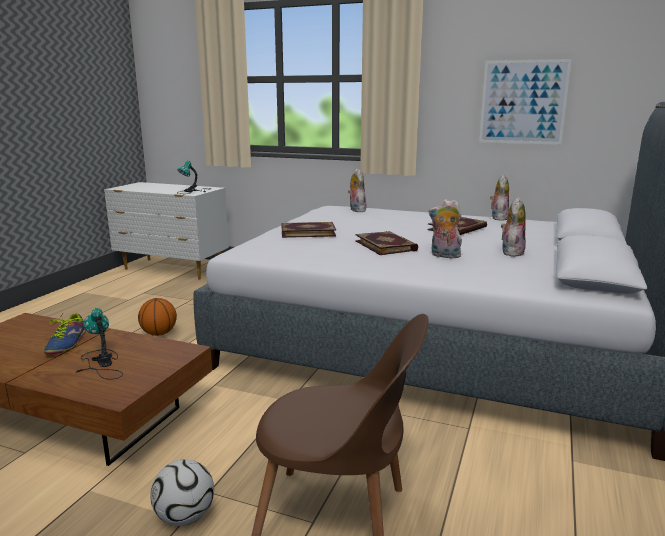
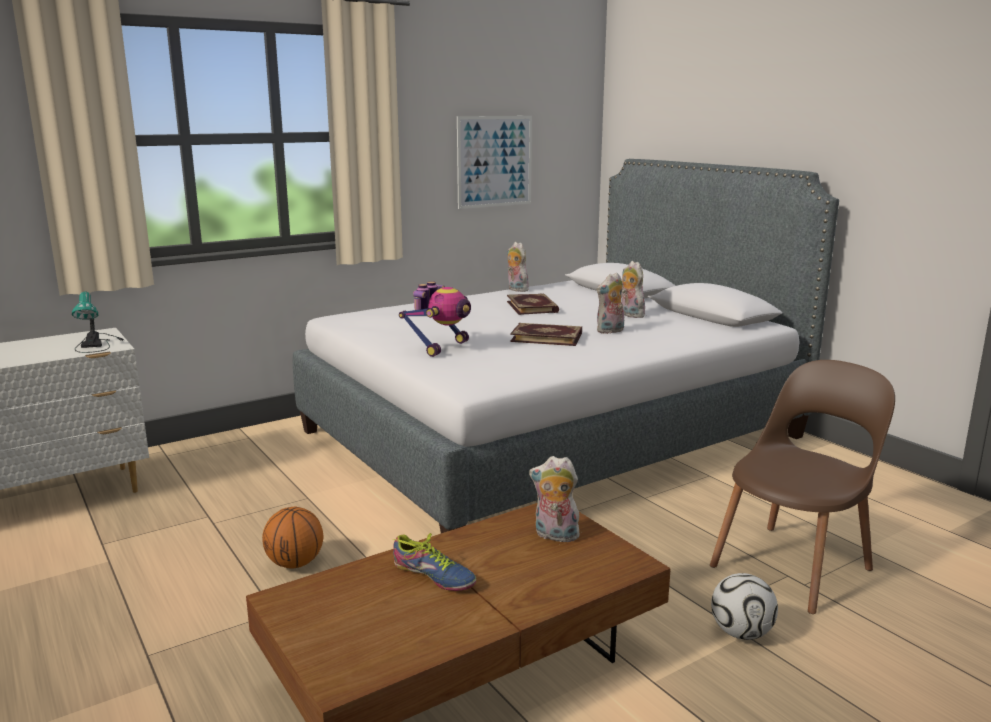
camera: 55 degrees left, 0 degrees up
(101, 363) = (532, 561): table lamp -> none
(308, 232) = (441, 347): book -> toy robot
(356, 210) = (384, 314): plush toy -> plush toy (554, 536)

